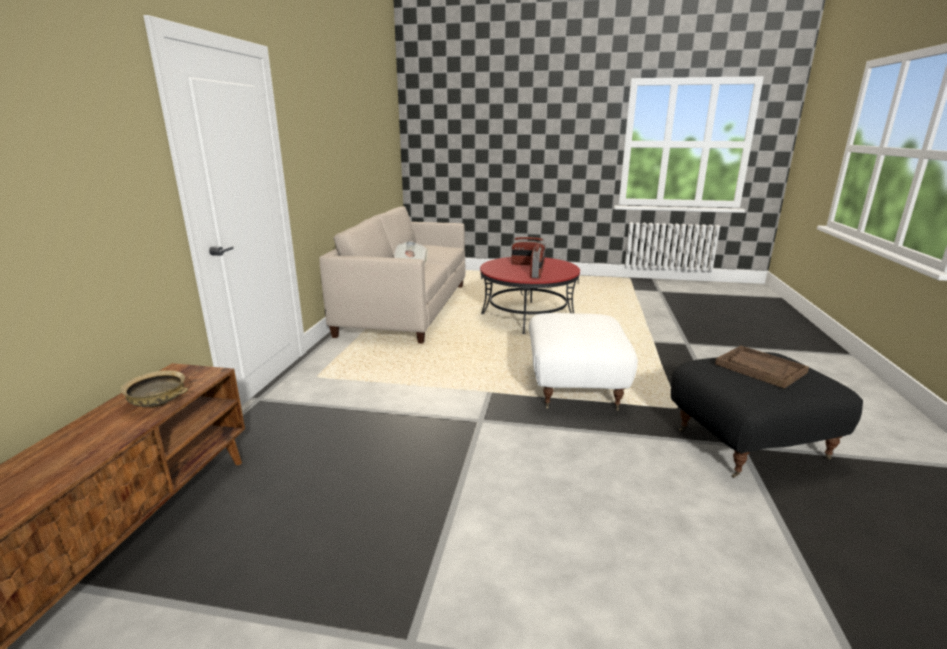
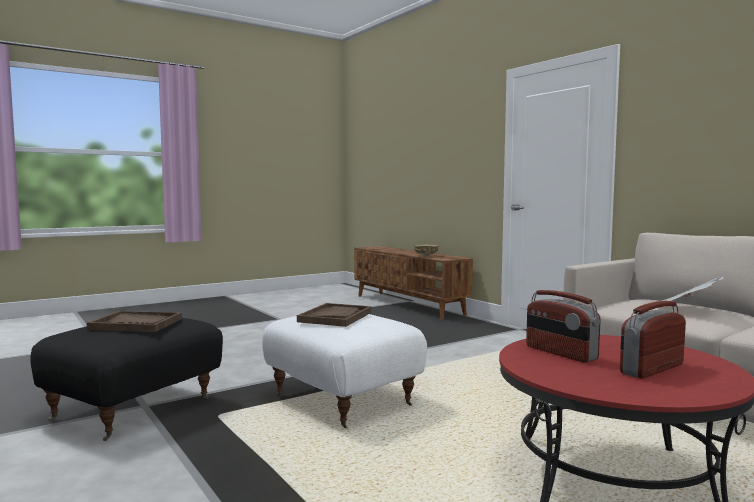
camera: 135 degrees right, 15 degrees down
(582, 327) = (335, 317): none -> brown tray

